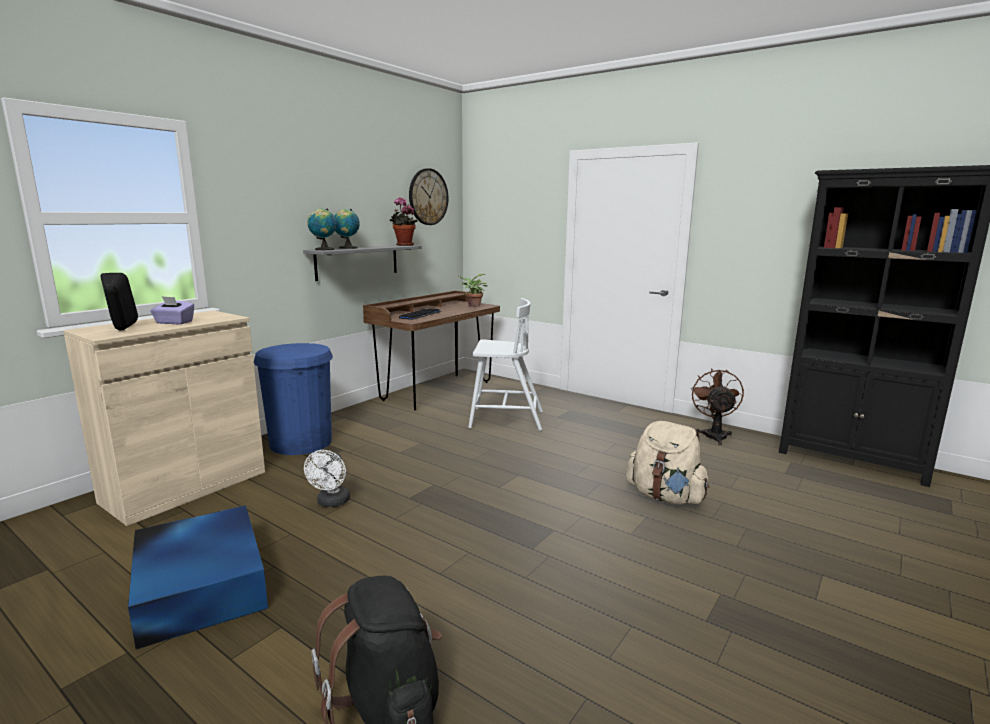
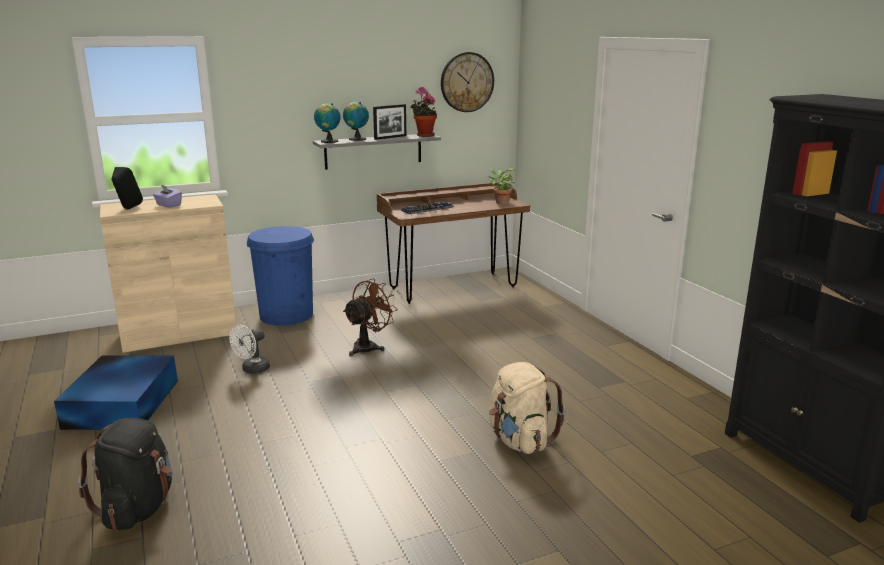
camera: 30 degrees right, 5 degrees up
(376, 246) = (390, 137): none -> picture frame
(505, 419) = (477, 329): white chair -> none
(714, 434) = (678, 395): brown fan -> brown fan (369, 347)

